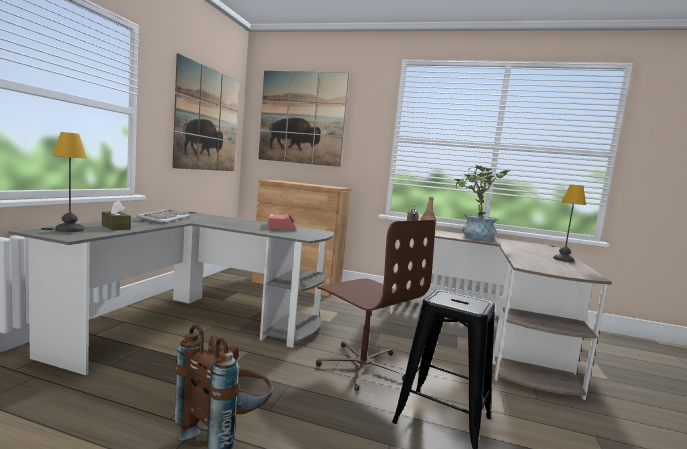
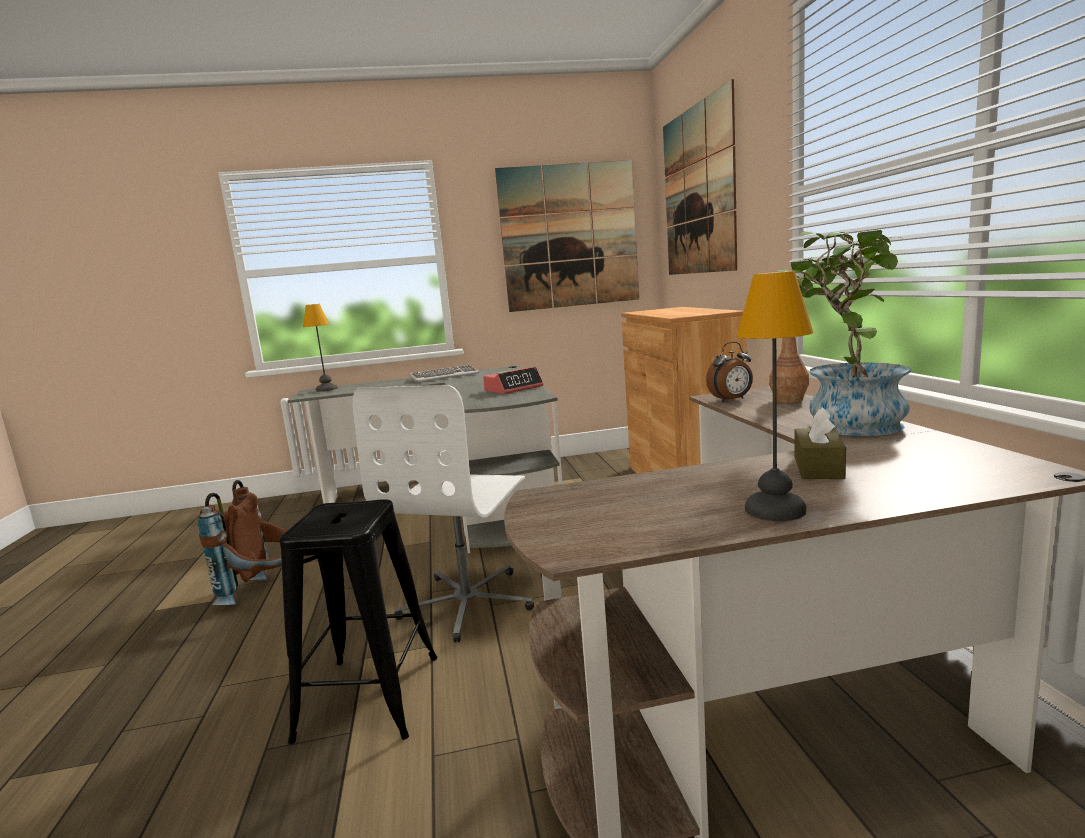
camera: 65 degrees right, 5 degrees up
(115, 227) = (366, 387): brown tissue box -> brown tissue box (818, 467)
(362, 366) = (468, 603): brown office chair -> white office chair

